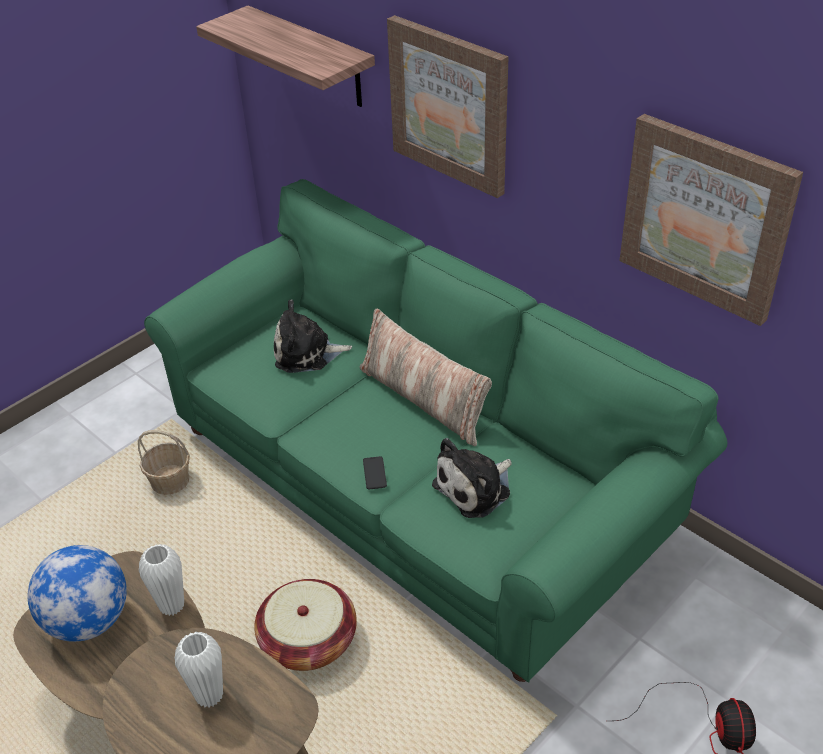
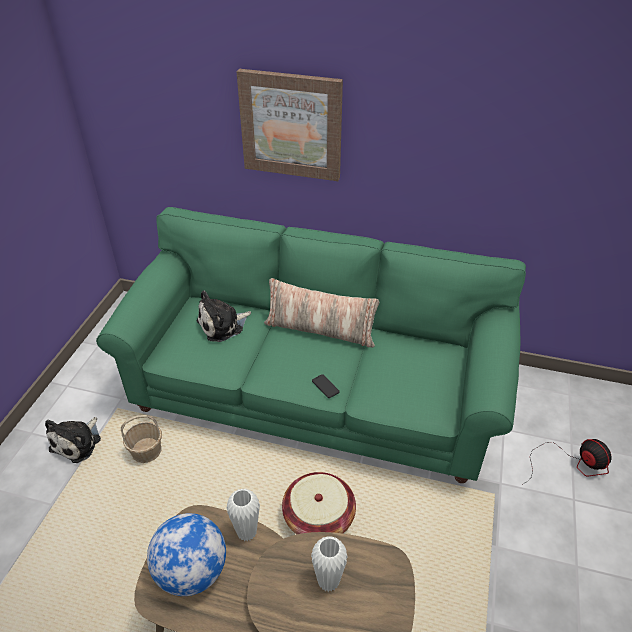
camera: 30 degrees left, 0 degrees up
(311, 57) = (159, 116): shelf -> none
(475, 488) = (395, 372): plush toy -> plush toy (78, 442)
(706, 217) = (501, 155): picture -> none

